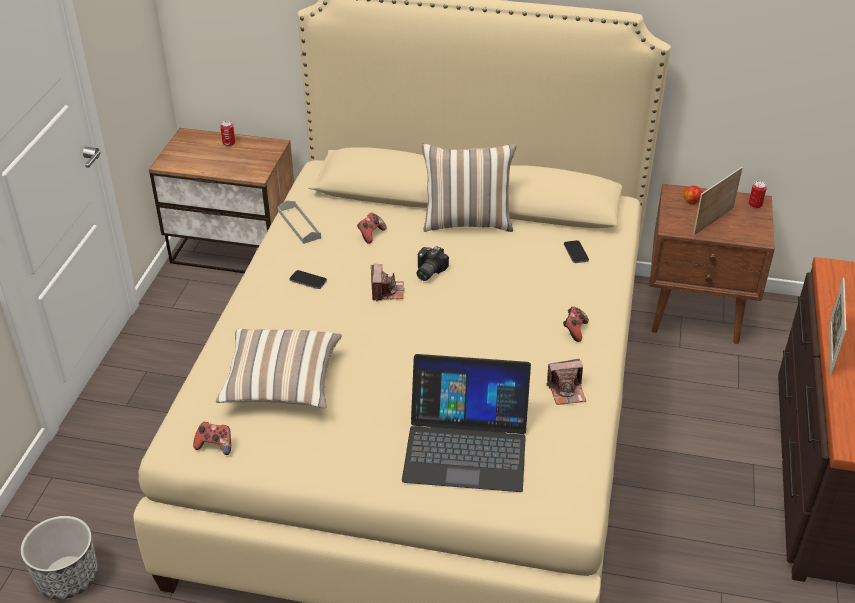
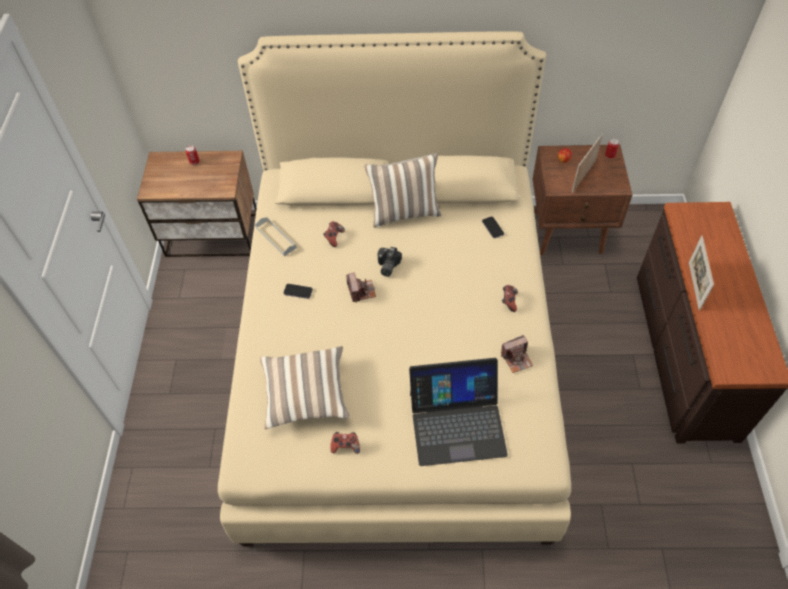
camera: 10 degrees left, 15 degrees up
(68, 577) = (171, 549): planter -> none
(215, 445) = (271, 461): game controller -> game controller (345, 446)

